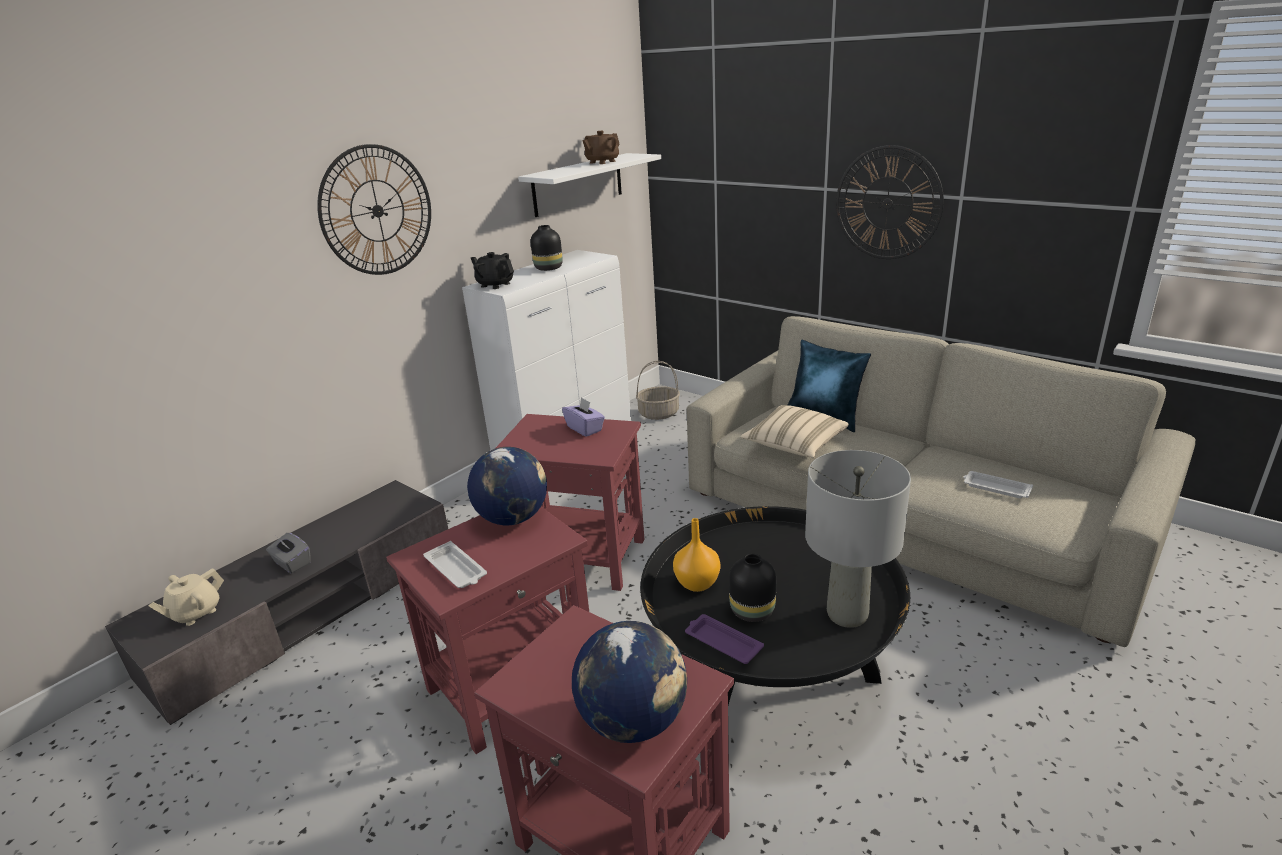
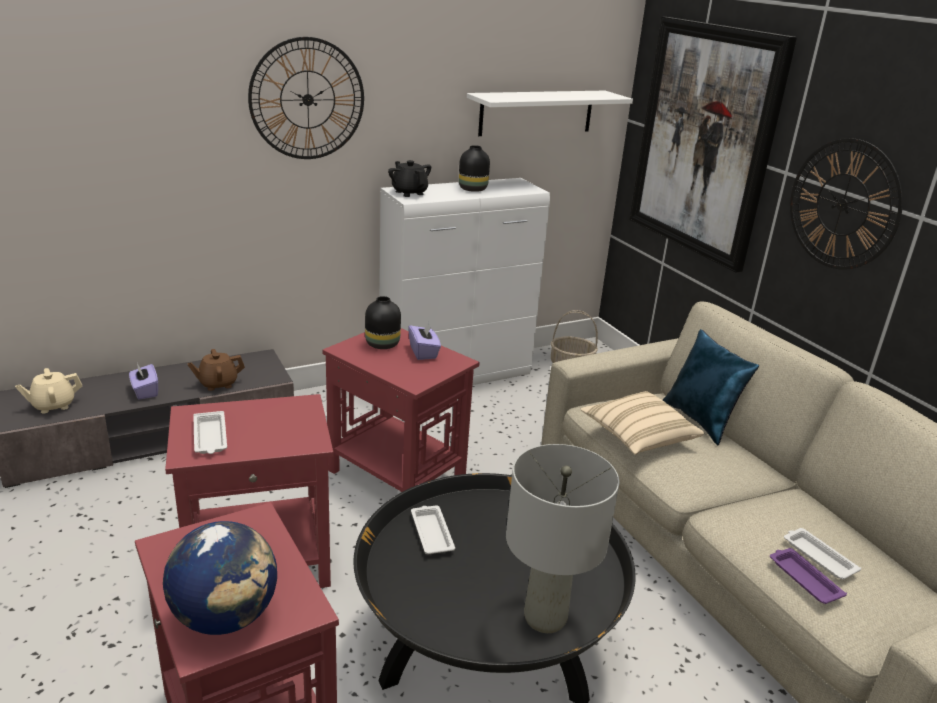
camera: 20 degrees right, 0 degrees up
(292, 563) = (145, 391): grey tissue box -> purple tissue box
(513, 518) = (292, 410): globe -> none
(602, 162) = (563, 95): brown teapot -> brown teapot (218, 383)
(697, 584) = (431, 532): orange vase -> white tray
(722, 642) = (407, 593): purple tray -> purple tray (803, 578)
(737, 179) = (704, 141): none -> picture
(751, 610) = (459, 576): black vase -> black vase (382, 344)

